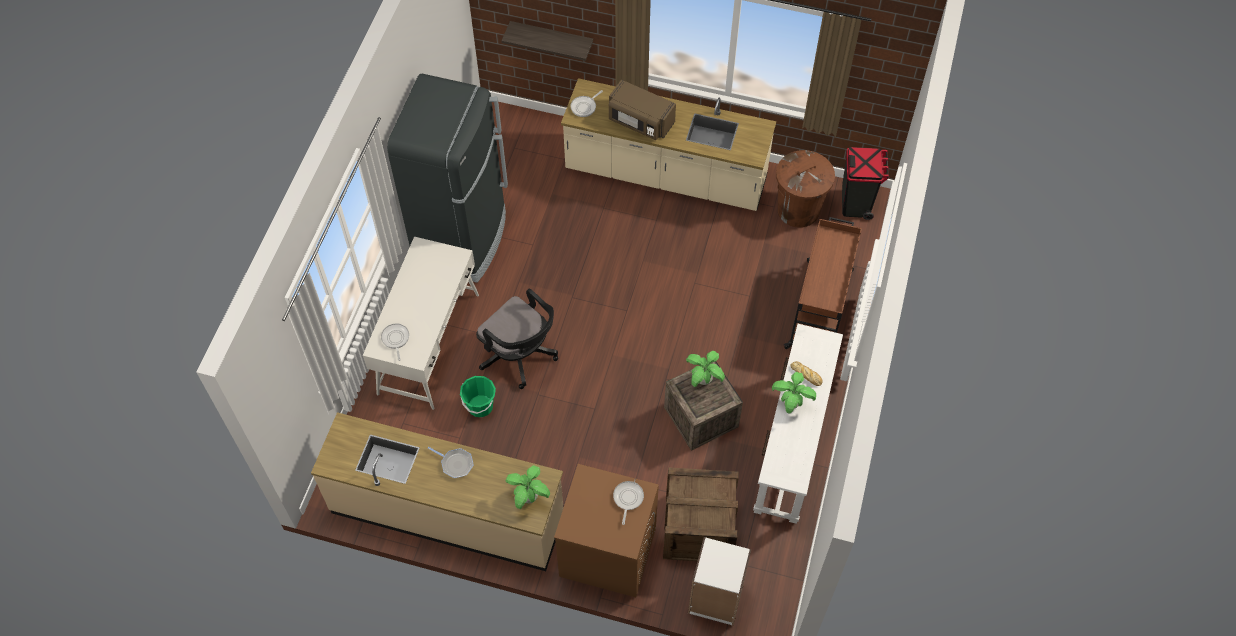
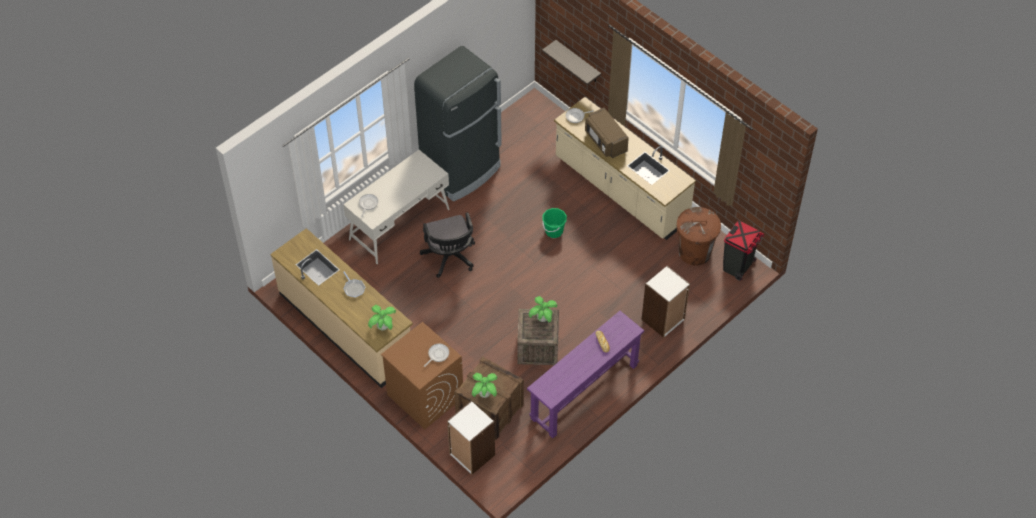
camera: 30 degrees right, 5 degrees down
(480, 406) = (406, 275): green bucket -> green bucket (554, 231)
(791, 404) = (580, 354): potted plant -> potted plant (484, 394)
(792, 444) = (584, 391): white console table -> purple console table
(819, 308) = (663, 320): brown cart -> white bookcase

